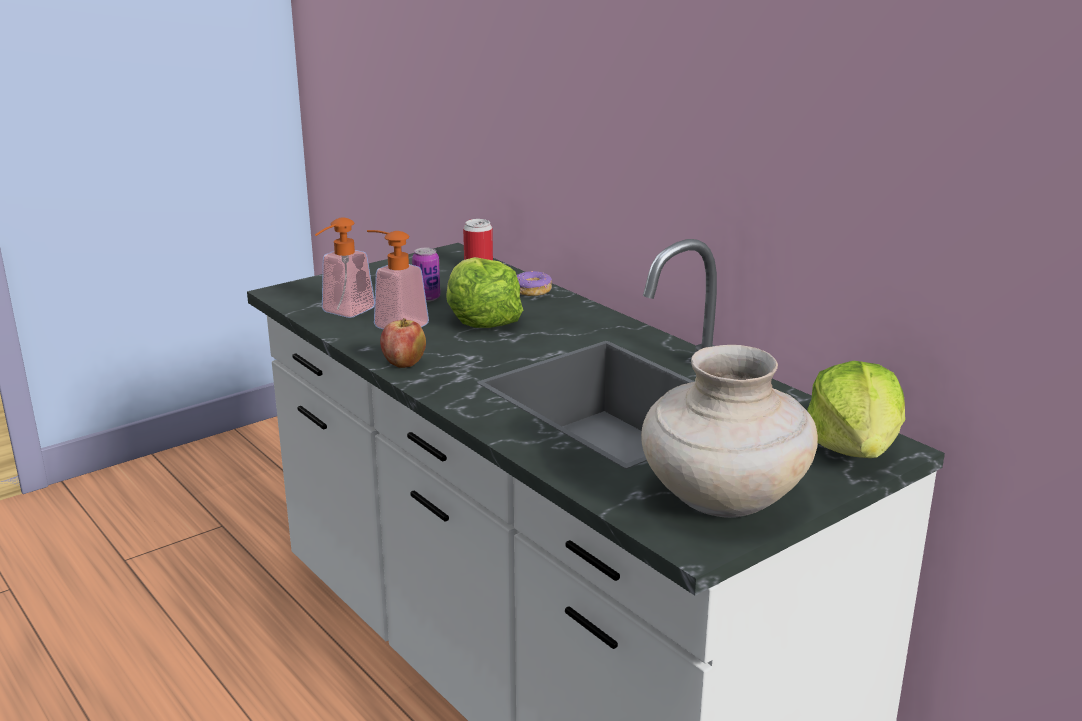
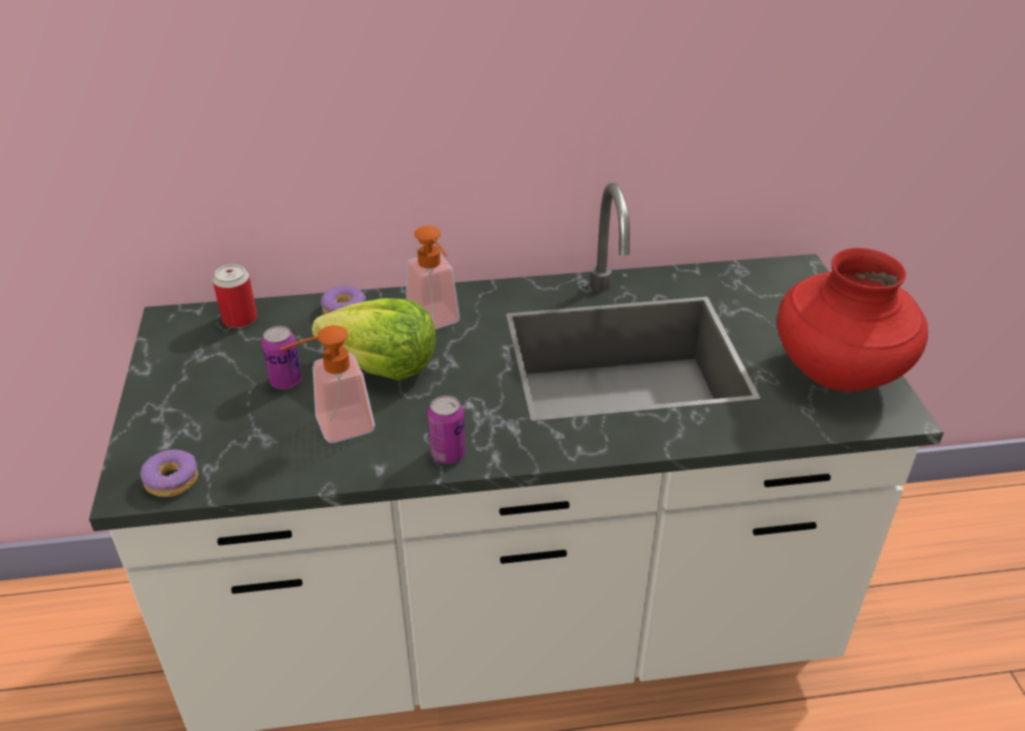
camera: 60 degrees left, 15 degrees up
(297, 299) = (172, 480): none -> donut
(342, 313) = (259, 456): soap dispenser -> soap dispenser (437, 323)
(404, 364) = (448, 454): apple -> can
(722, 501) = (838, 373): beige vase -> red vase
(855, 448) = (789, 283): lettuce -> none

